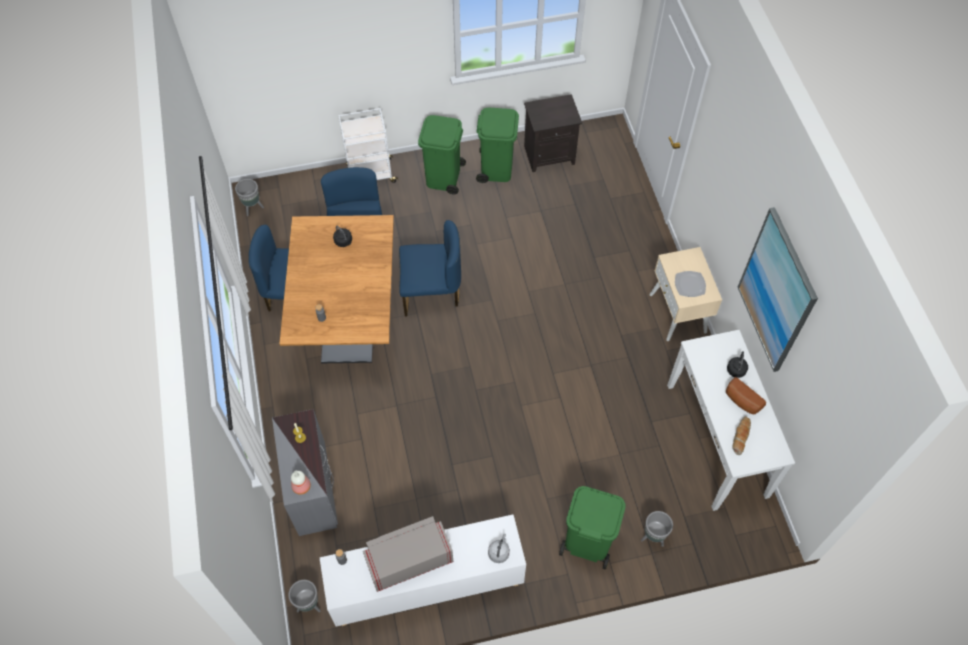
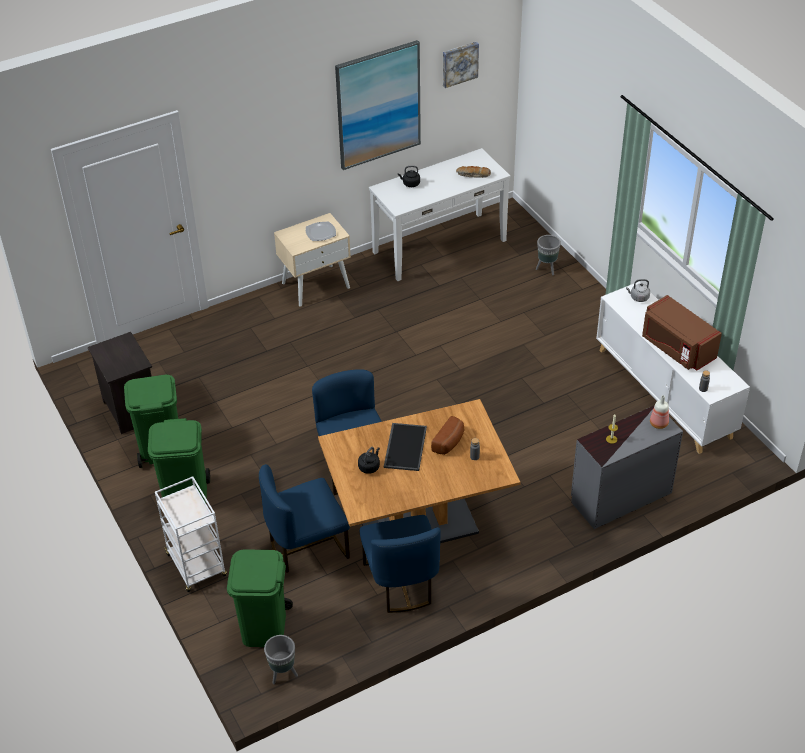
camera: 105 degrees left, 15 degrees down
(308, 604) = (728, 466): grey planter -> none
(355, 271) = (404, 446): none -> tray
(409, 560) = (677, 348): grey microwave -> brown microwave
(587, 542) = (571, 304): green trash can -> green trash can (265, 629)
(741, 401) = (440, 178): bread -> bread (450, 442)
(826, 377) = (459, 63): none -> picture

